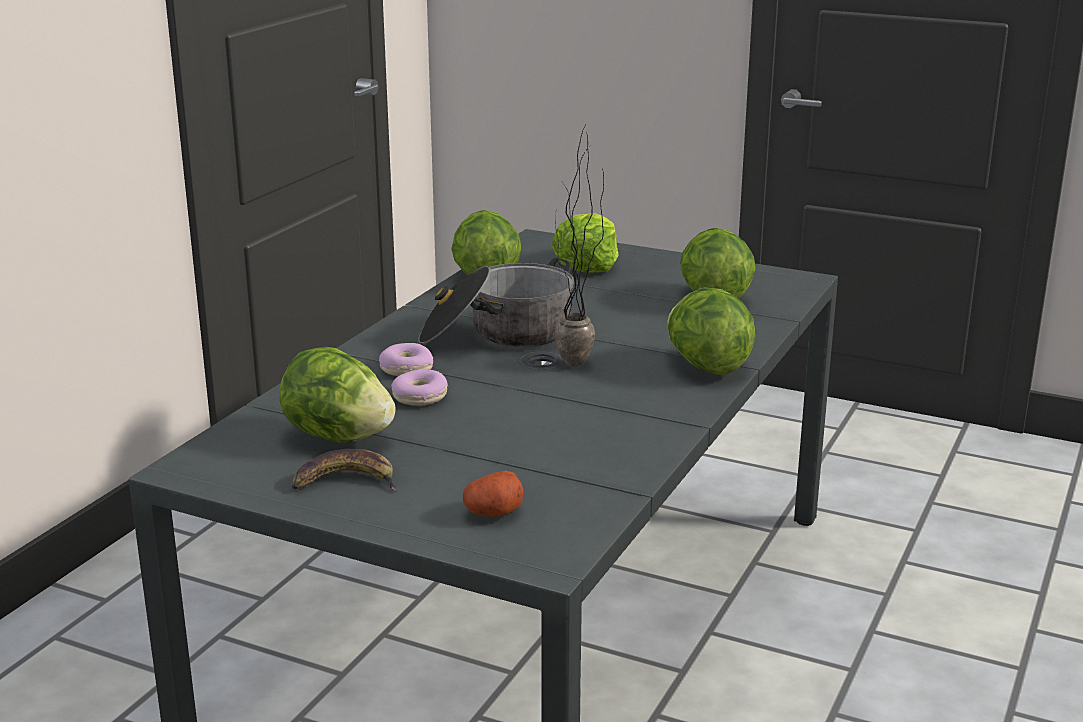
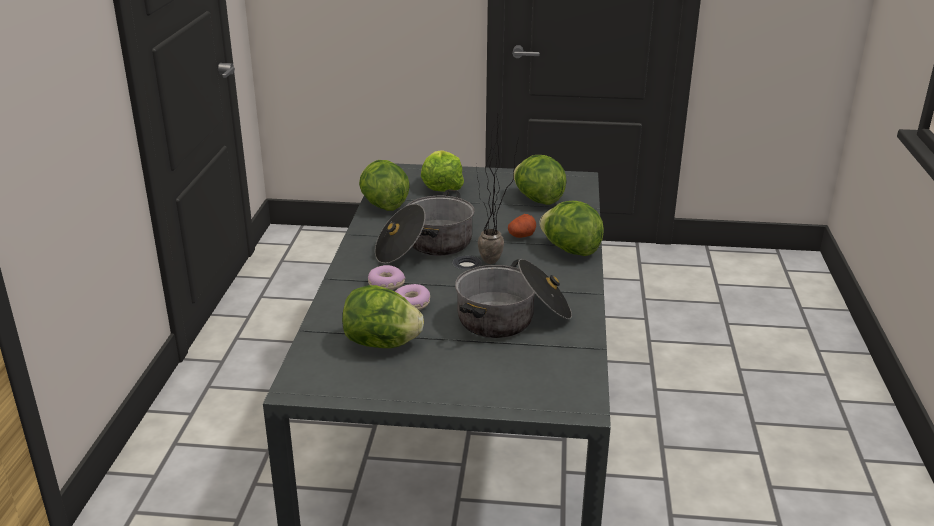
camera: 20 degrees left, 5 degrees up
(346, 481) = (414, 376): banana -> none
(493, 513) = (523, 380): potato -> potato (522, 235)
(545, 436) = (513, 318): none -> cooking pot

